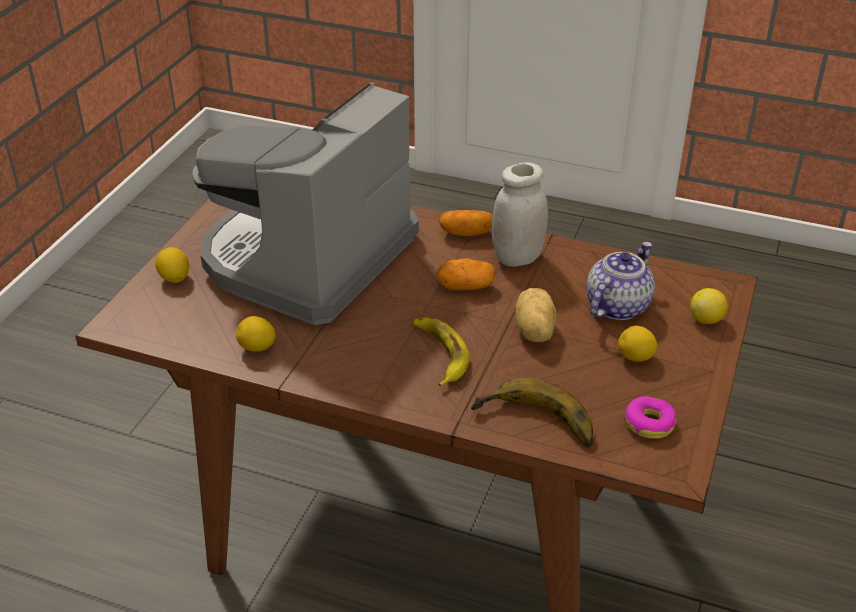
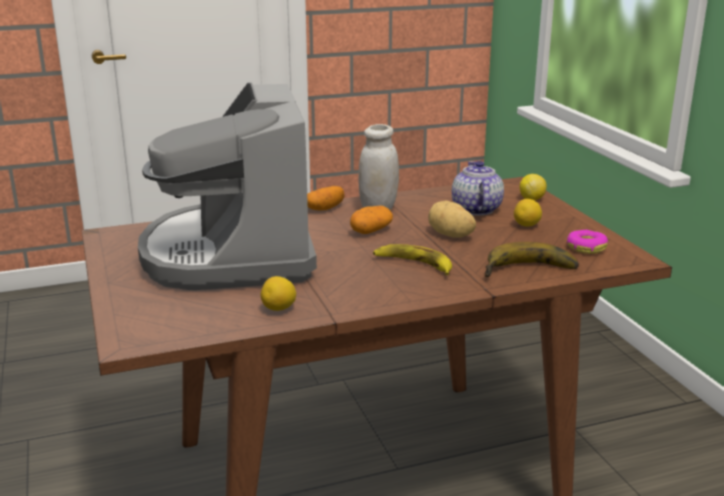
camera: 40 degrees left, 15 degrees down
(175, 278) = (136, 299): lemon -> none

